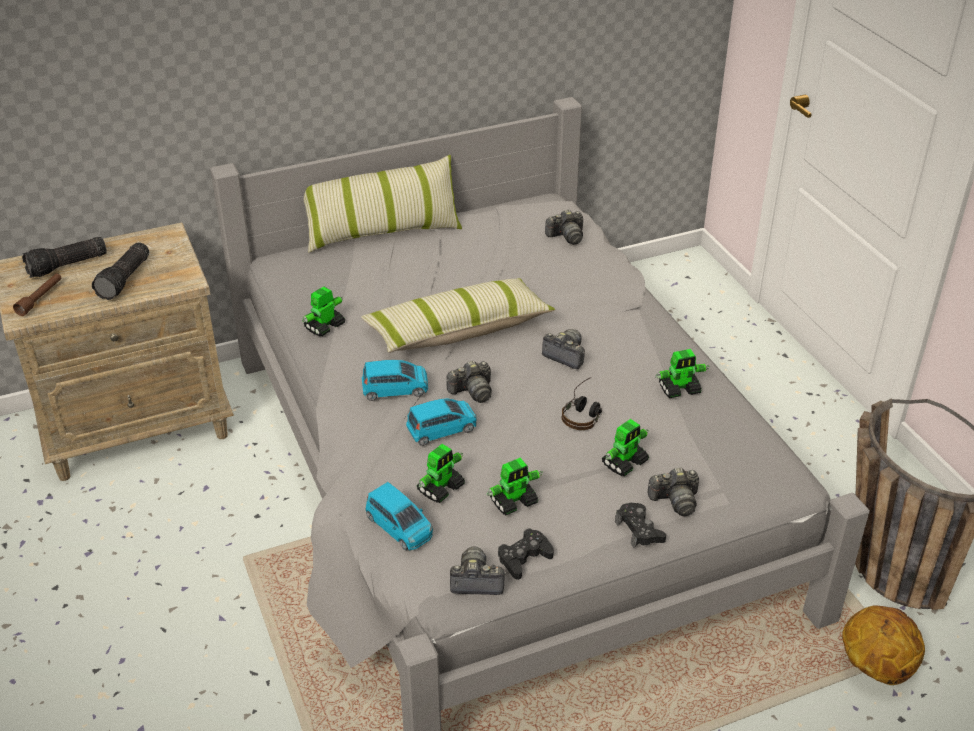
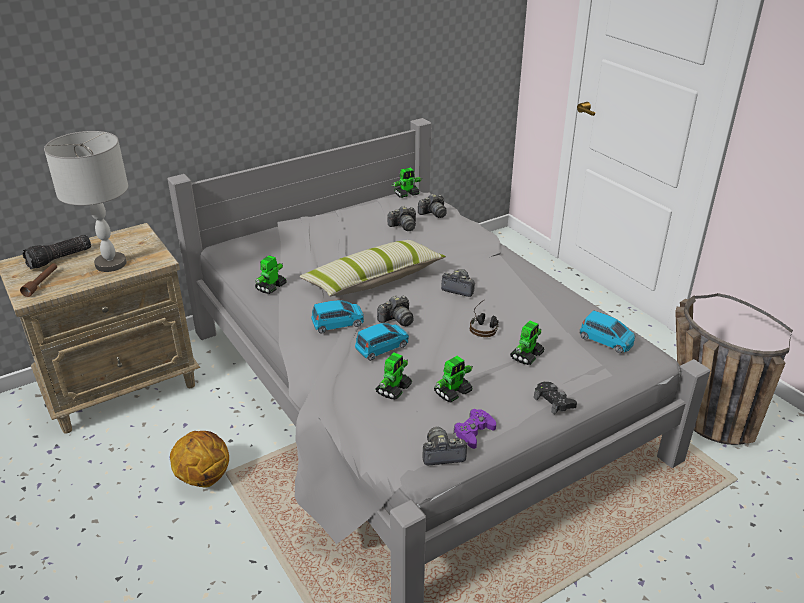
camera: 10 degrees left, 5 degrees down
(126, 279) = (110, 264): flashlight -> grey table lamp
(382, 232) = (298, 222): pillow -> none
(399, 527) = (369, 421): blue toy car -> blue toy car (606, 340)
(524, 558) = (474, 432): black game controller -> purple game controller
(675, 501) = (573, 378): camera -> camera (403, 226)
(680, 389) = (548, 303): toy robot -> toy robot (407, 194)
(874, 667) = (720, 489): basketball -> basketball (203, 477)

